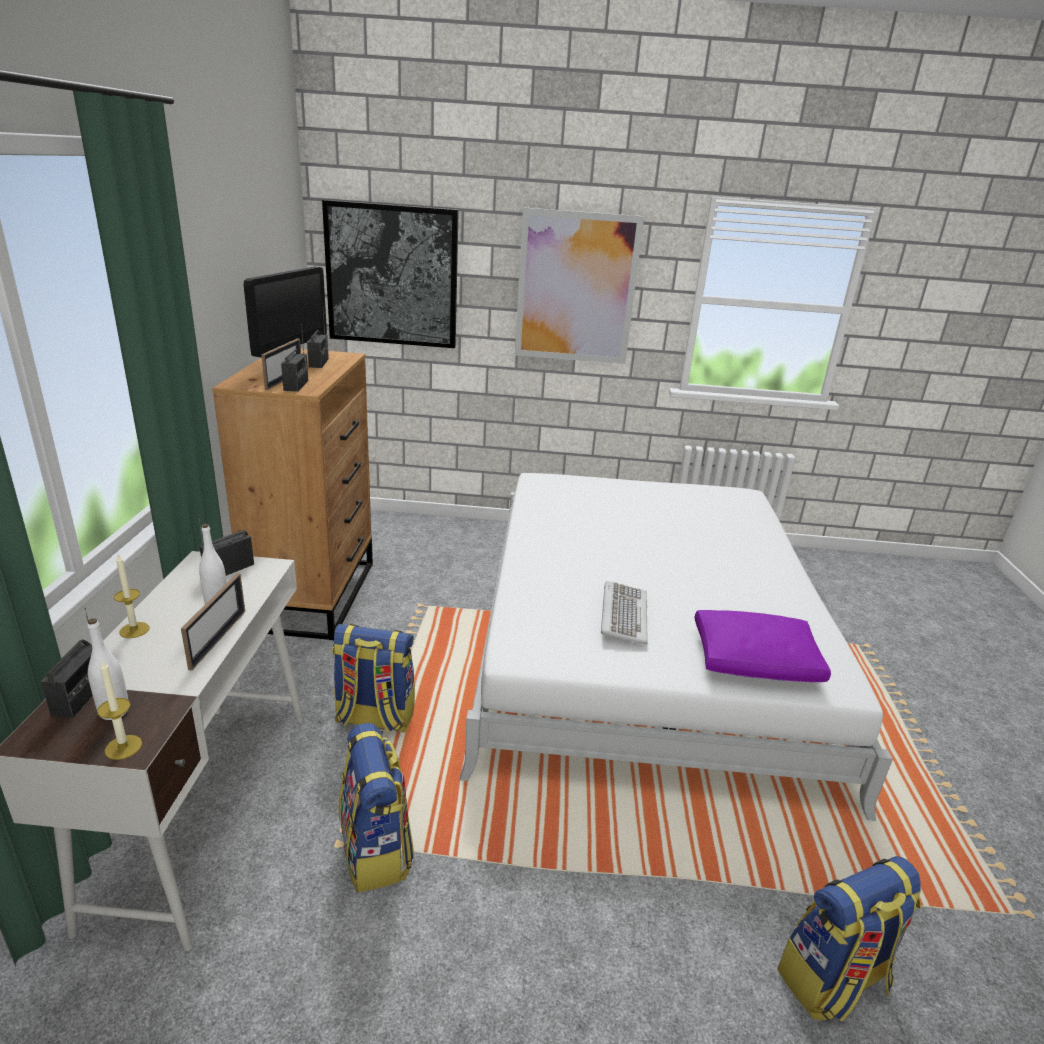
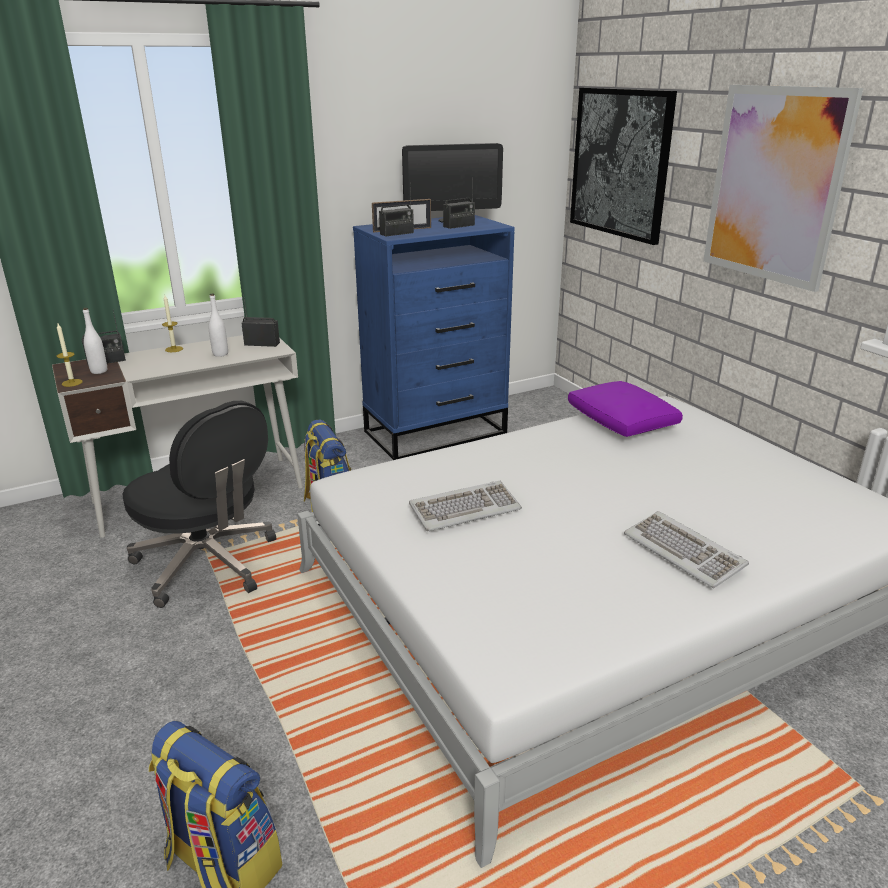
camera: 60 degrees right, 0 degrees up
(218, 639) = (184, 366): picture frame -> none
(315, 594) = (436, 432): brown dresser -> blue dresser
(377, 850) = (208, 564): backpack -> black office chair
(743, 565) = (684, 552): none -> keyboard
(756, 660) = (483, 602): purple pillow -> purple pillow (622, 422)

